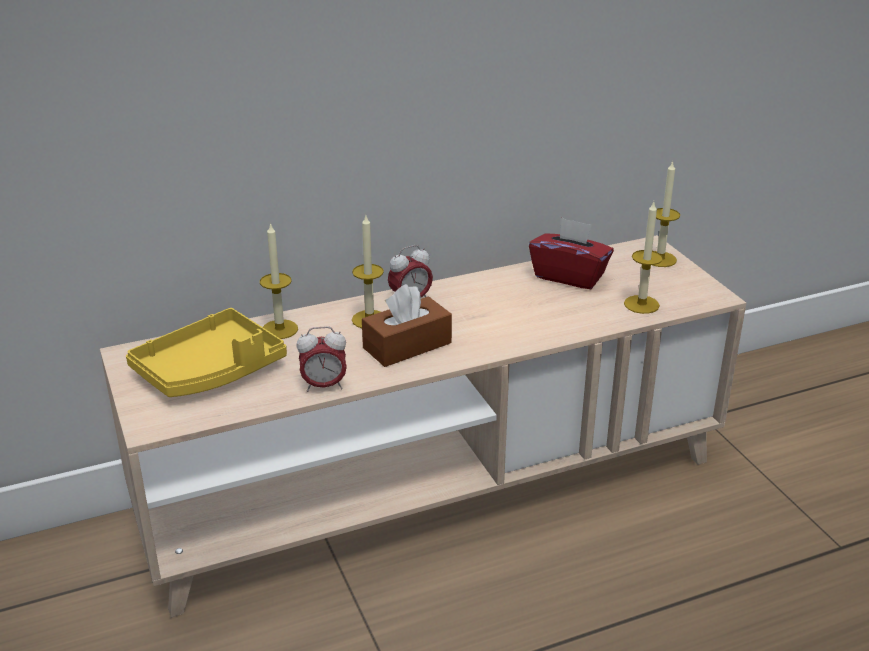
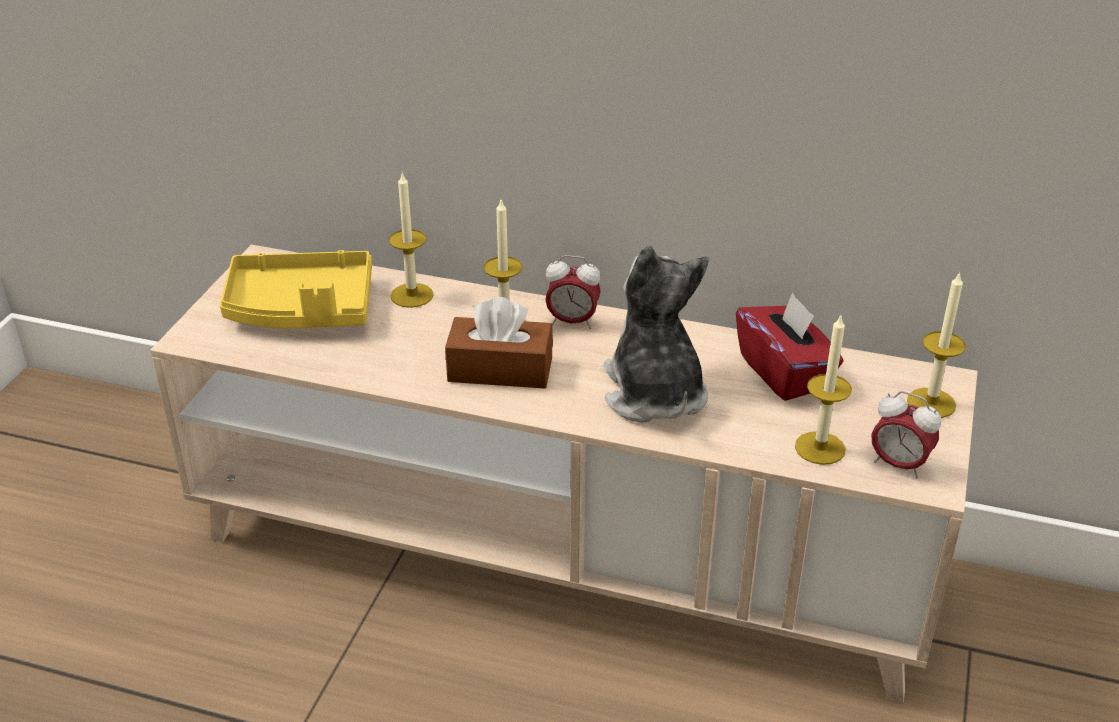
camera: 40 degrees right, 5 degrees up
(324, 386) = (369, 373): alarm clock -> alarm clock (898, 465)
(517, 318) = (654, 394): none -> plush toy

